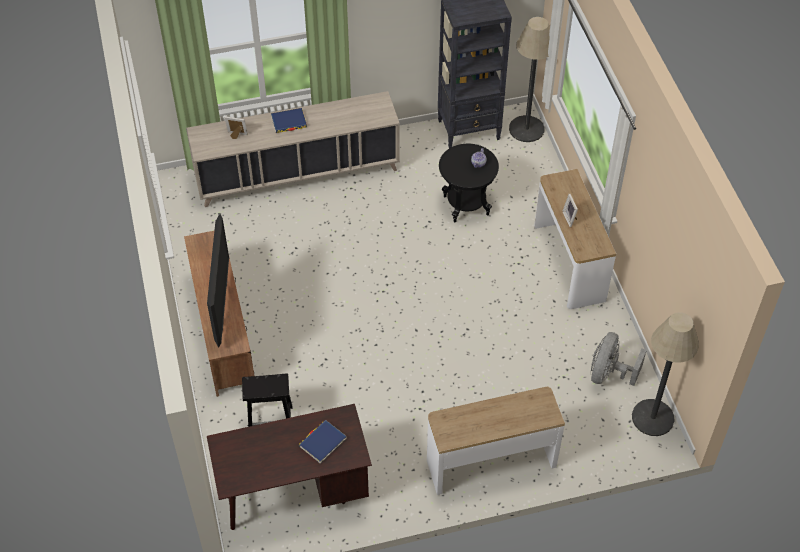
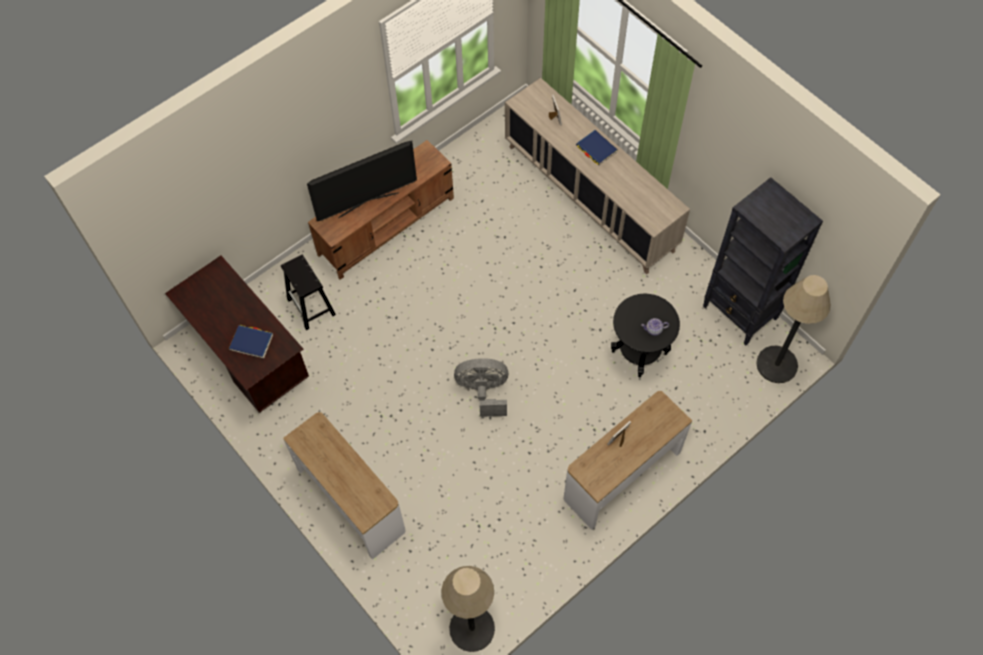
camera: 65 degrees right, 10 degrees up
(609, 373) = (504, 566): grey fan -> grey fan (484, 392)

